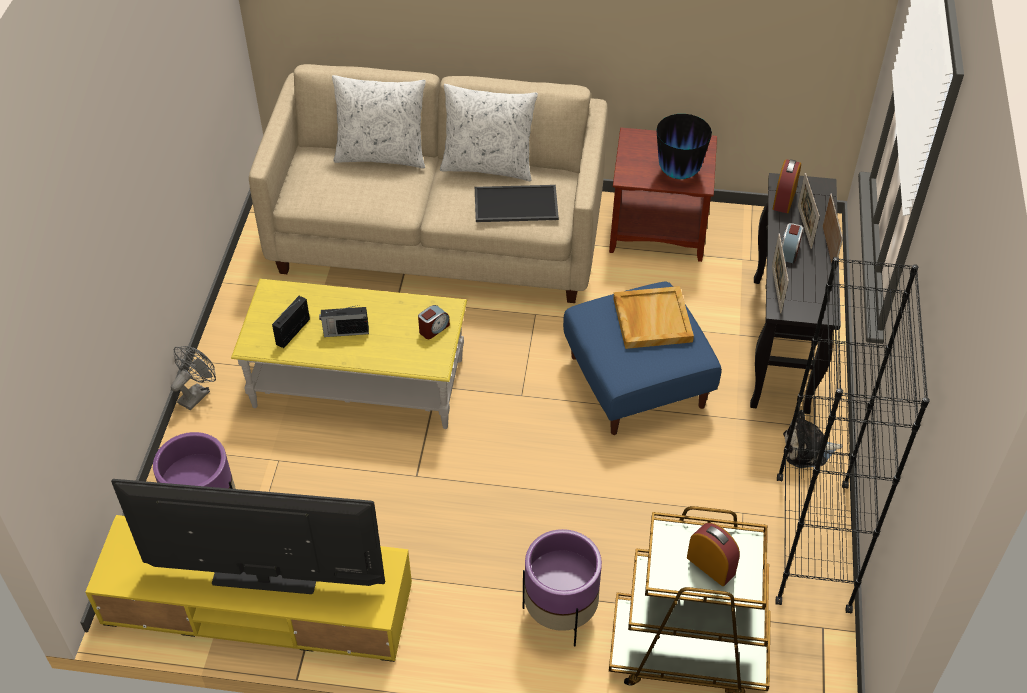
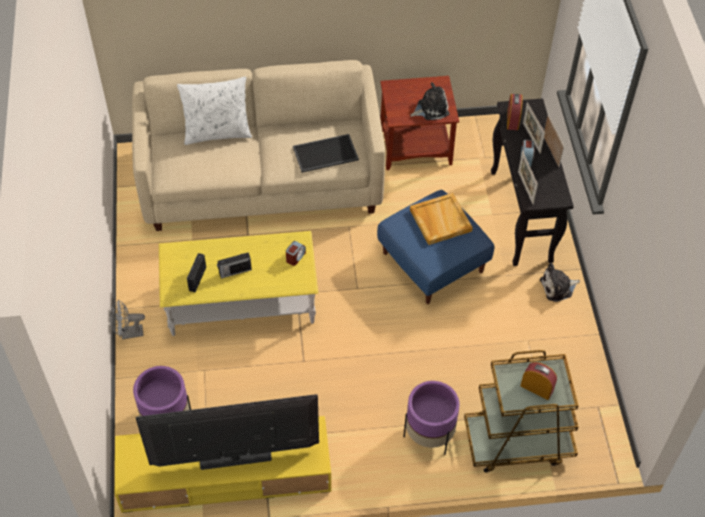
camera: 15 degrees left, 5 degrees up
(197, 394) = (128, 333): grey fan -> grey fan turned 120 degrees counterclockwise
(488, 165) = (296, 127): white pillow -> none
(678, 172) = (431, 109): vase -> plush toy
(812, 541) = (577, 350): black bookcase -> none

